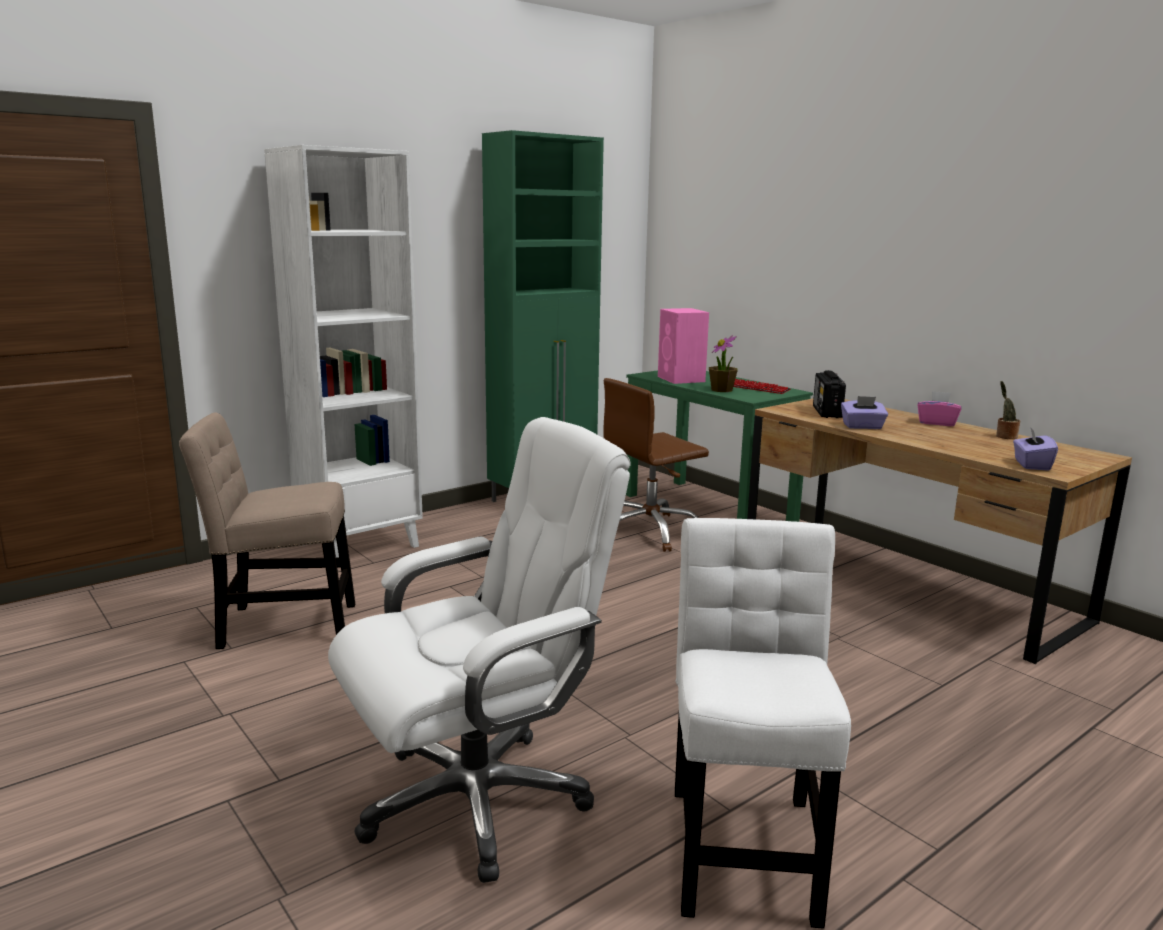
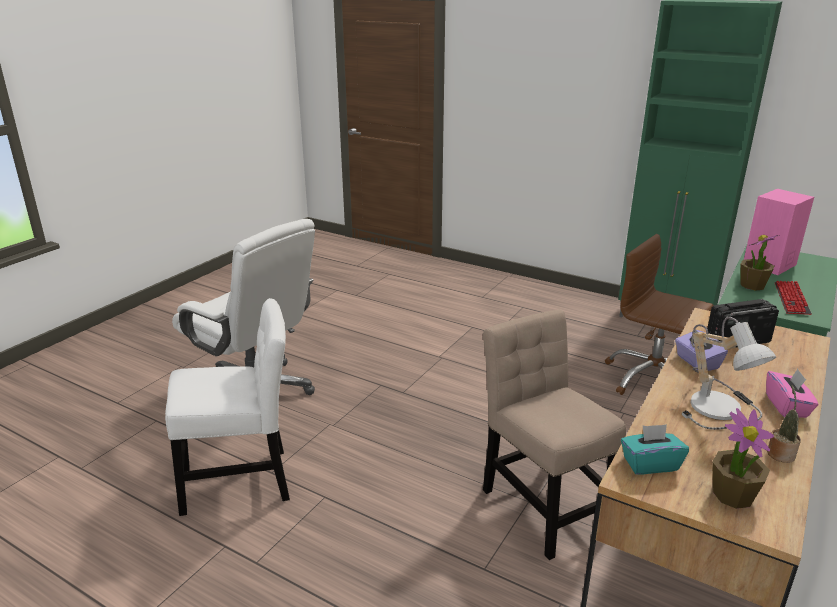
camera: 70 degrees right, 10 degrees up
(280, 625) = (386, 298): beige chair -> beige chair (541, 504)
(360, 544) = (502, 286): white bookcase -> none
(939, 435) = (721, 407): none -> table lamp
(1031, 465) = (650, 464): purple tissue box -> turquoise tissue box
(1066, 455) = (733, 495): none -> potted plant

